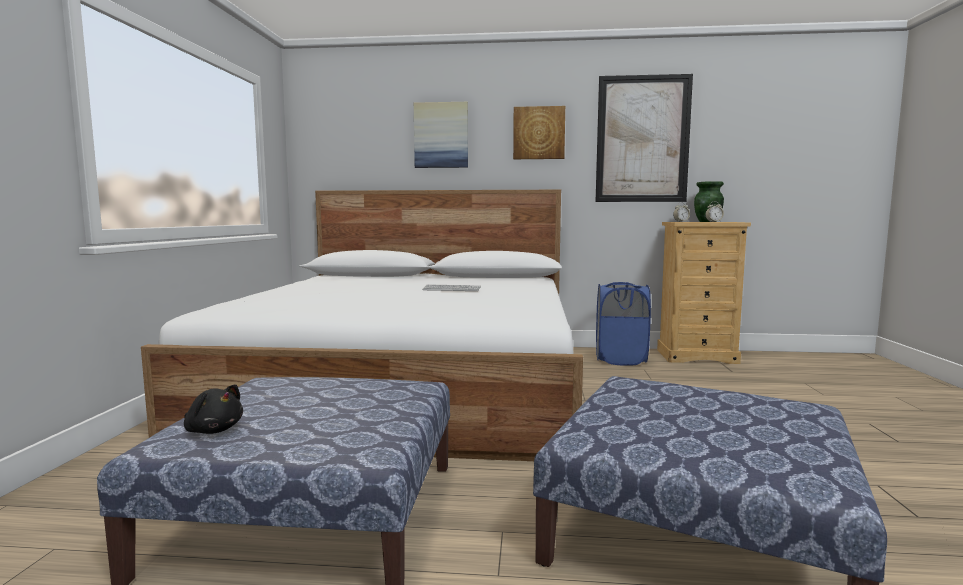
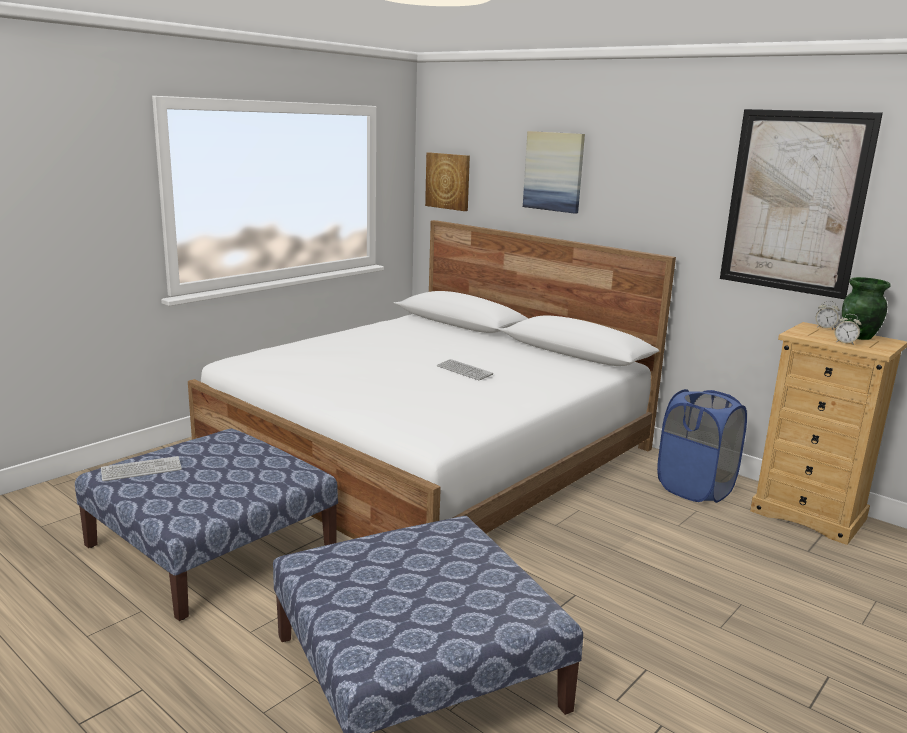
camera: 35 degrees right, 10 degrees up
(213, 430) = (141, 470): black plush toy -> keyboard
(539, 133) = (661, 180): picture -> picture (448, 181)

